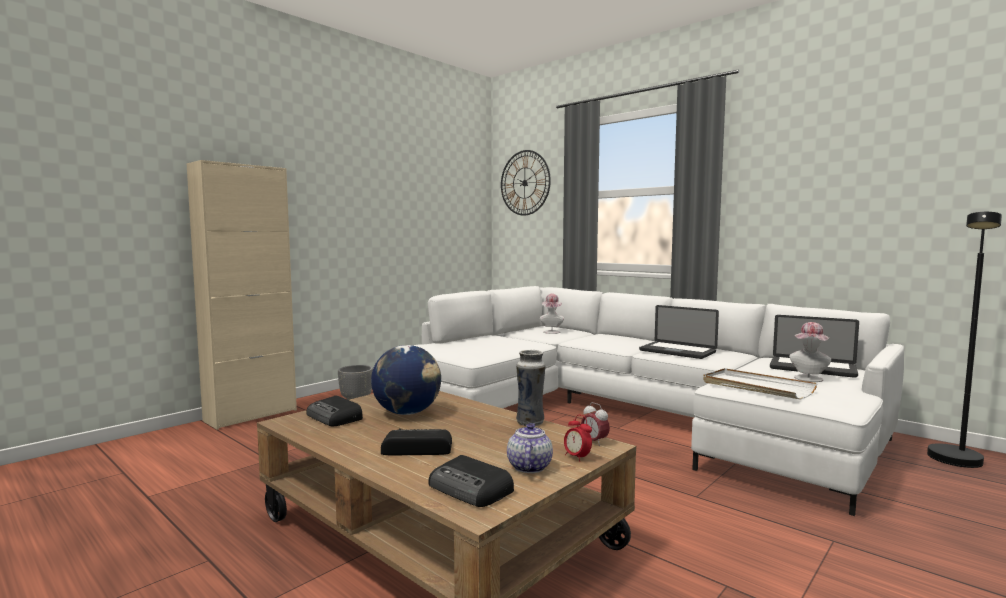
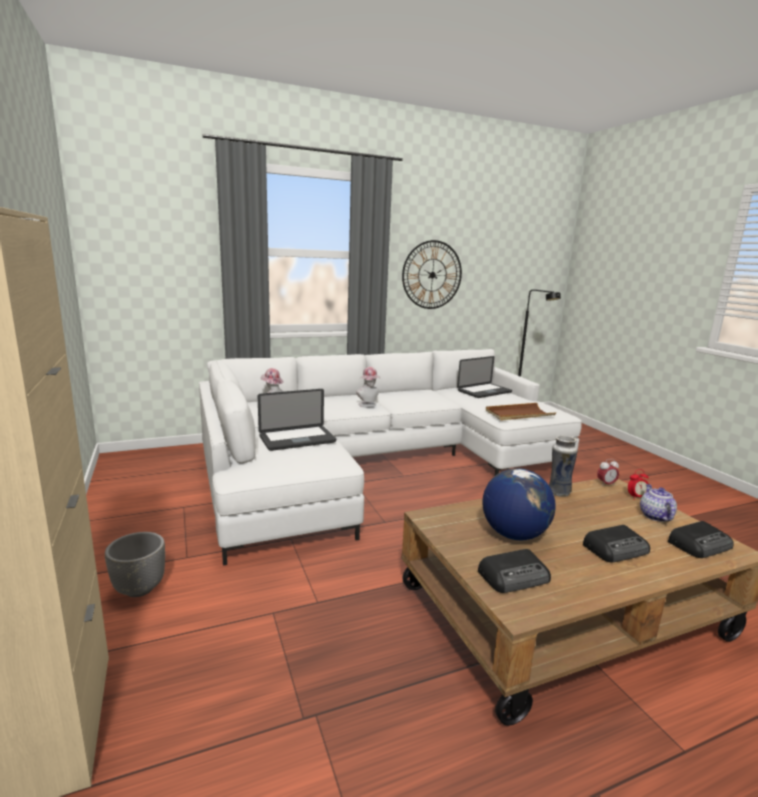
camera: 65 degrees left, 10 degrees up
(416, 448) = (616, 548): radio -> radio turned 135 degrees counterclockwise
(524, 183) = (140, 225): wall clock -> wall clock (432, 275)
(529, 466) = (654, 516): teapot -> teapot turned 60 degrees clockwise
(677, 351) = (408, 400): laptop -> laptop (297, 439)
(756, 387) = (519, 414): white tray -> brown tray
(808, 379) = (509, 400): hat -> hat (368, 405)

